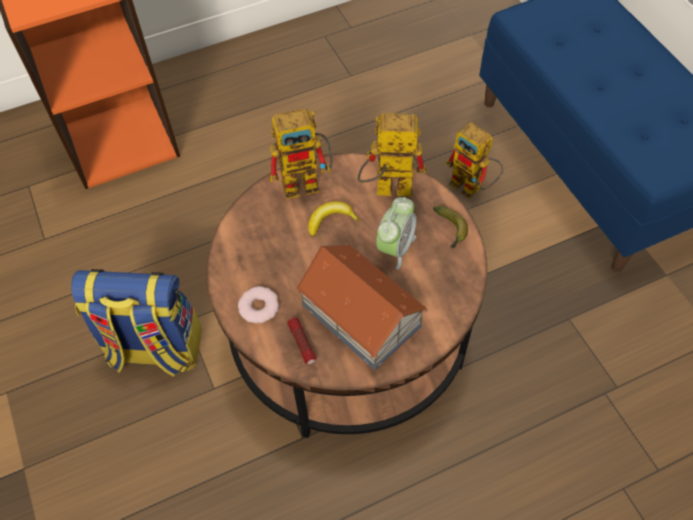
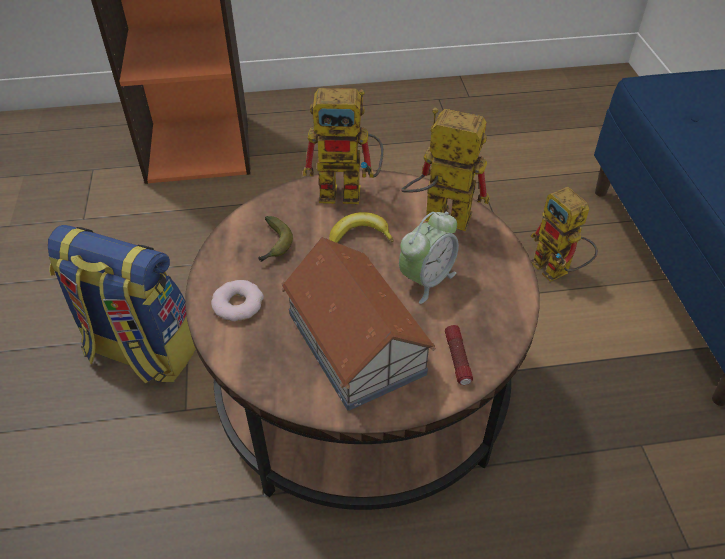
camera: 15 degrees right, 10 degrees down
(302, 343) = (271, 356): flashlight -> flashlight (458, 359)
(451, 230) = (502, 276): banana -> banana (274, 245)

